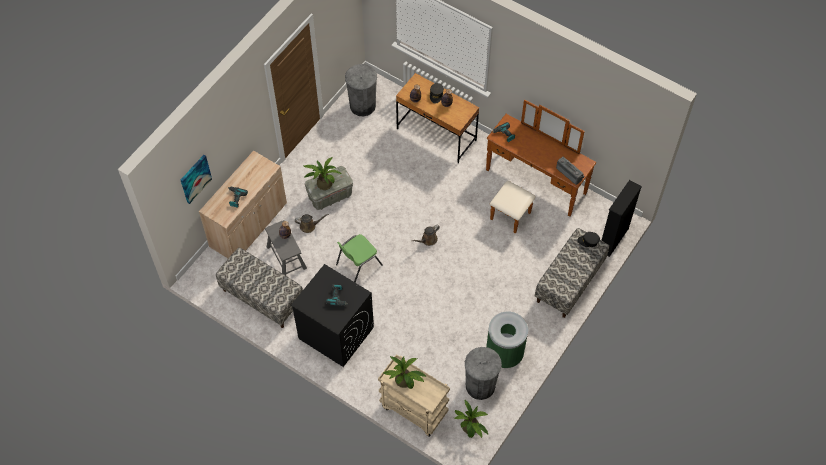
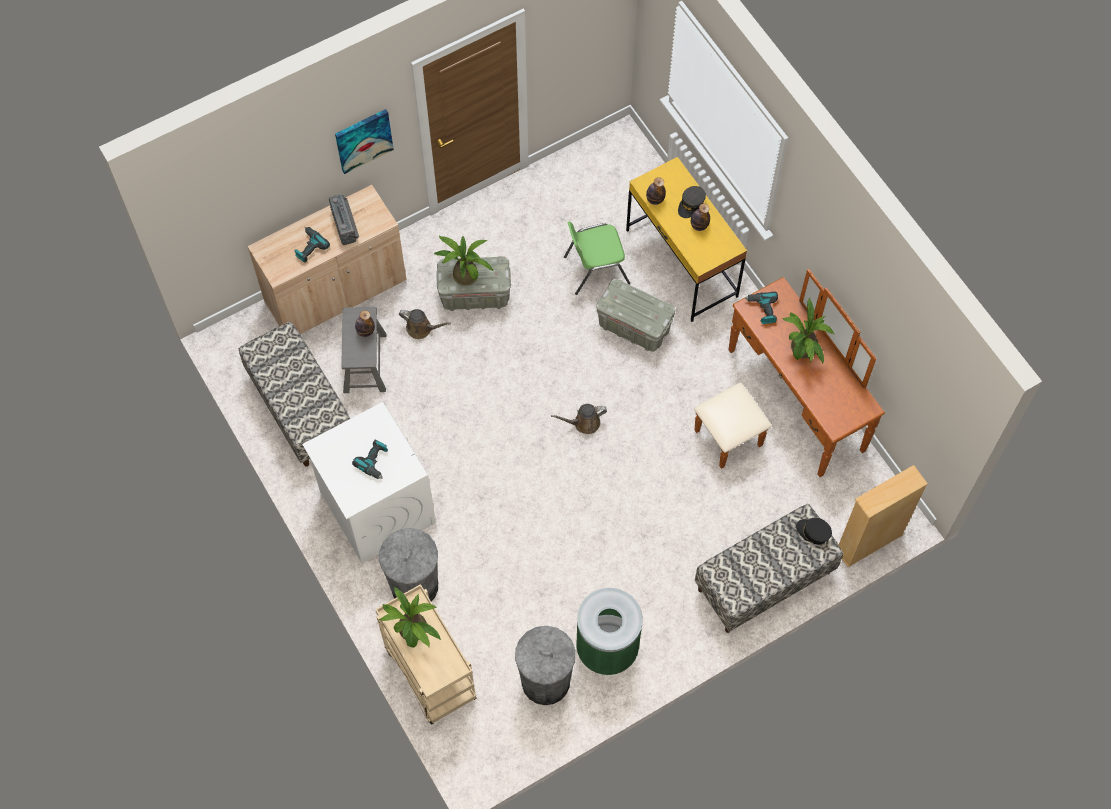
camera: 25 degrees right, 5 degrees up
(195, 178) = (246, 197): picture -> picture (363, 140)
(335, 332) = (377, 507): black washing machine -> white washing machine
(358, 265) = (461, 418): green chair -> green chair (595, 269)
(362, 105) = (593, 174): grey trash can -> grey trash can (414, 586)
(428, 178) = (634, 327): none -> grey storage box
(436, 134) = (681, 263): brown desk -> yellow desk
(470, 429) = (497, 740): potted plant -> potted plant (803, 350)
(570, 173) = (832, 414): radio -> radio (346, 225)
(613, 239) = (869, 542): black bookcase -> beige bookcase

